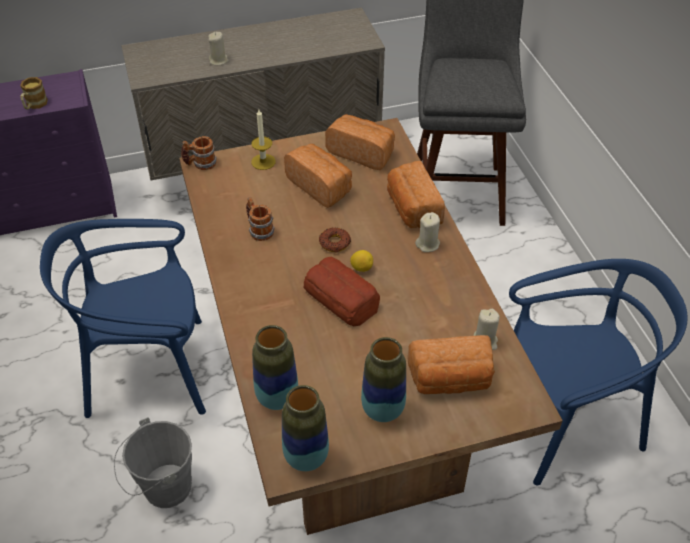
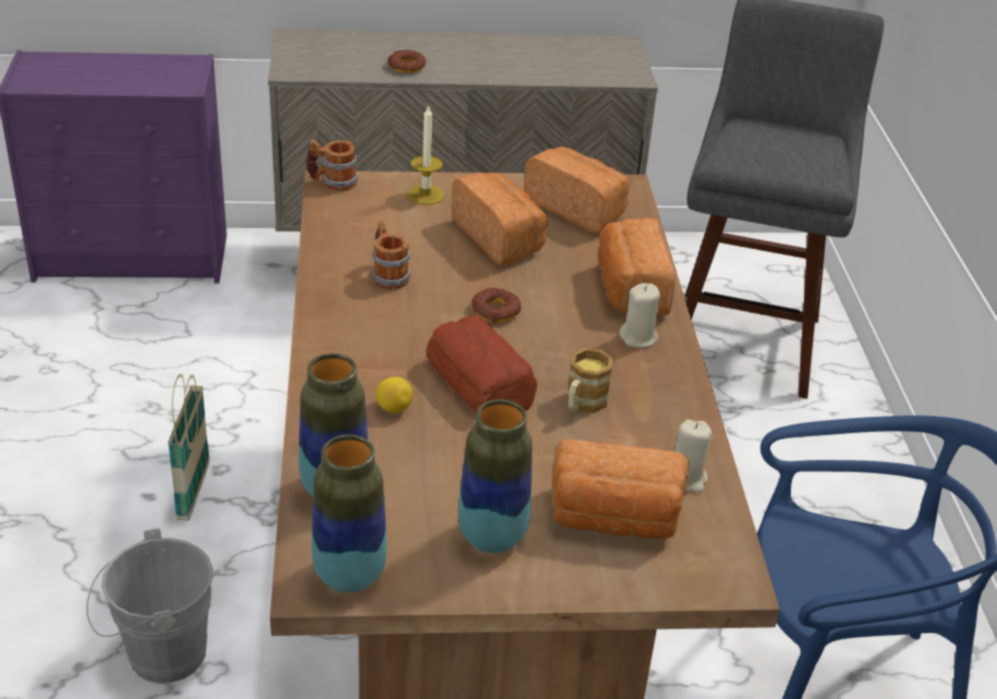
camera: 10 degrees right, 10 degrees down
(34, 105) = (130, 84): mug -> mug (582, 404)
(148, 371) = (193, 491): blue chair -> basket
(219, 60) = (406, 66): beige candle -> donut
(361, 268) = (525, 349): lemon -> lemon (393, 408)

